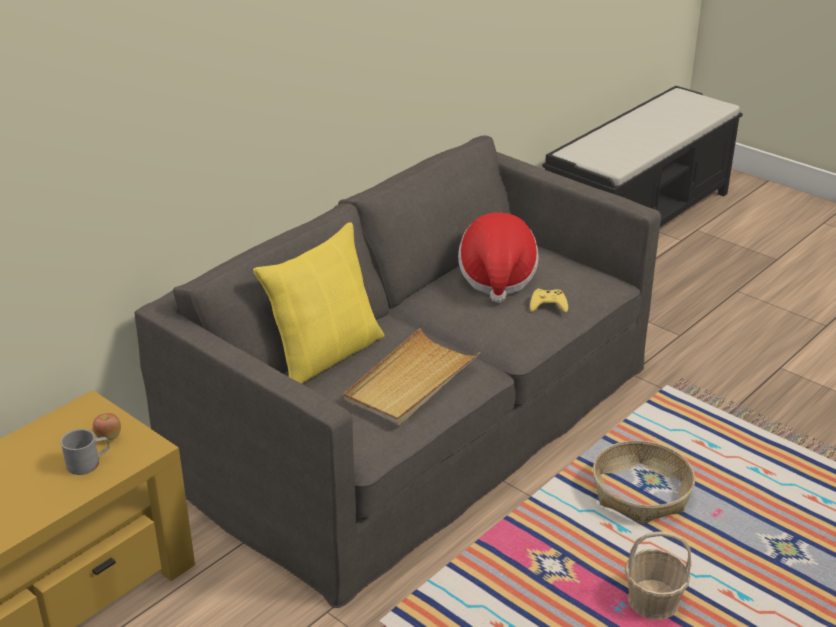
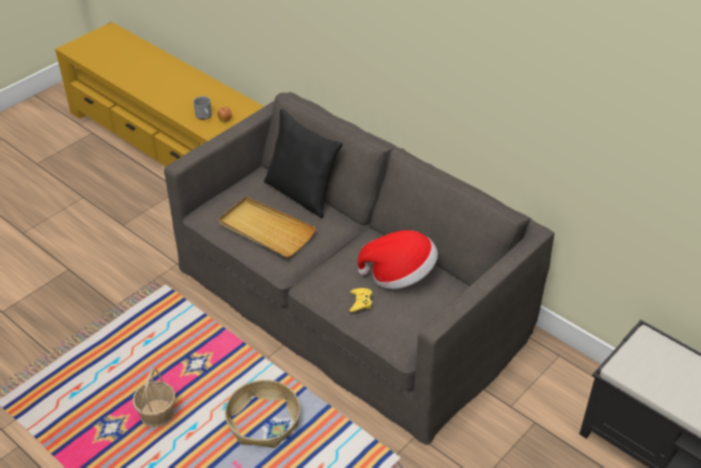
camera: 90 degrees right, 10 degrees up
(325, 354) = (302, 194): yellow pillow -> black pillow

